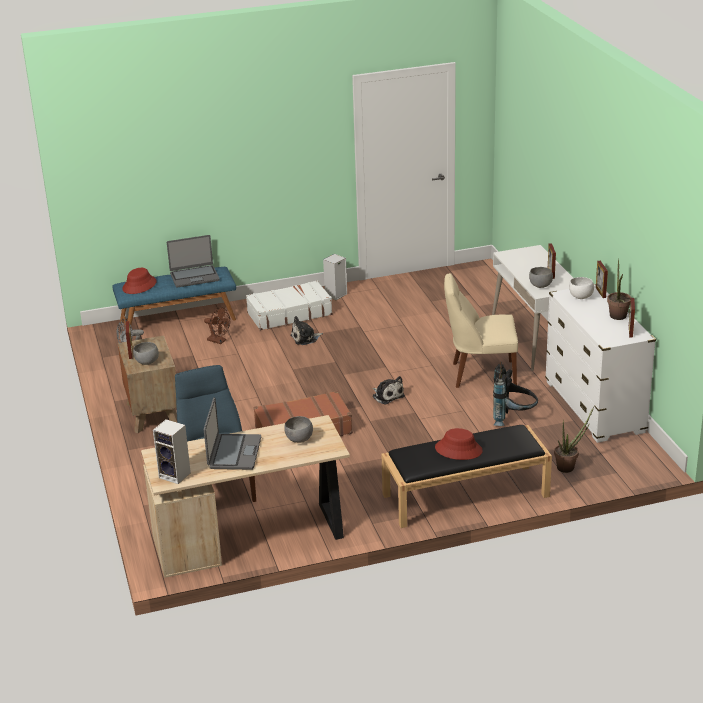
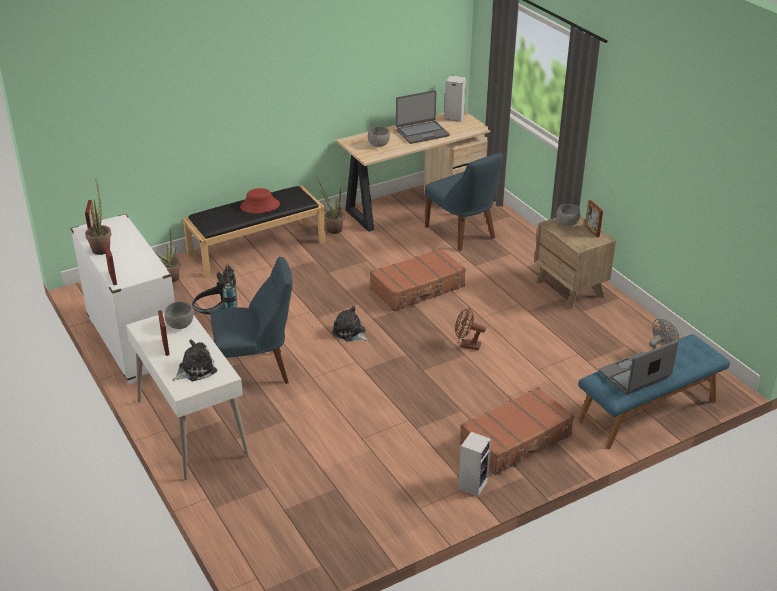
camera: 165 degrees right, 5 degrees up
(139, 285) = (689, 353): red hat -> none
(219, 341) = (573, 385): brown fan -> brown fan (467, 345)
(234, 453) = (422, 133): laptop -> laptop turned 105 degrees counterclockwise
(289, 313) = (517, 440): white suitcase -> brown suitcase
(305, 338) = (474, 400): plush toy -> plush toy (195, 369)
(369, 511) = (332, 229): none -> potted plant
(480, 374) = (255, 370): beige chair -> blue chair
(580, 297) = (137, 270): white bowl -> none

